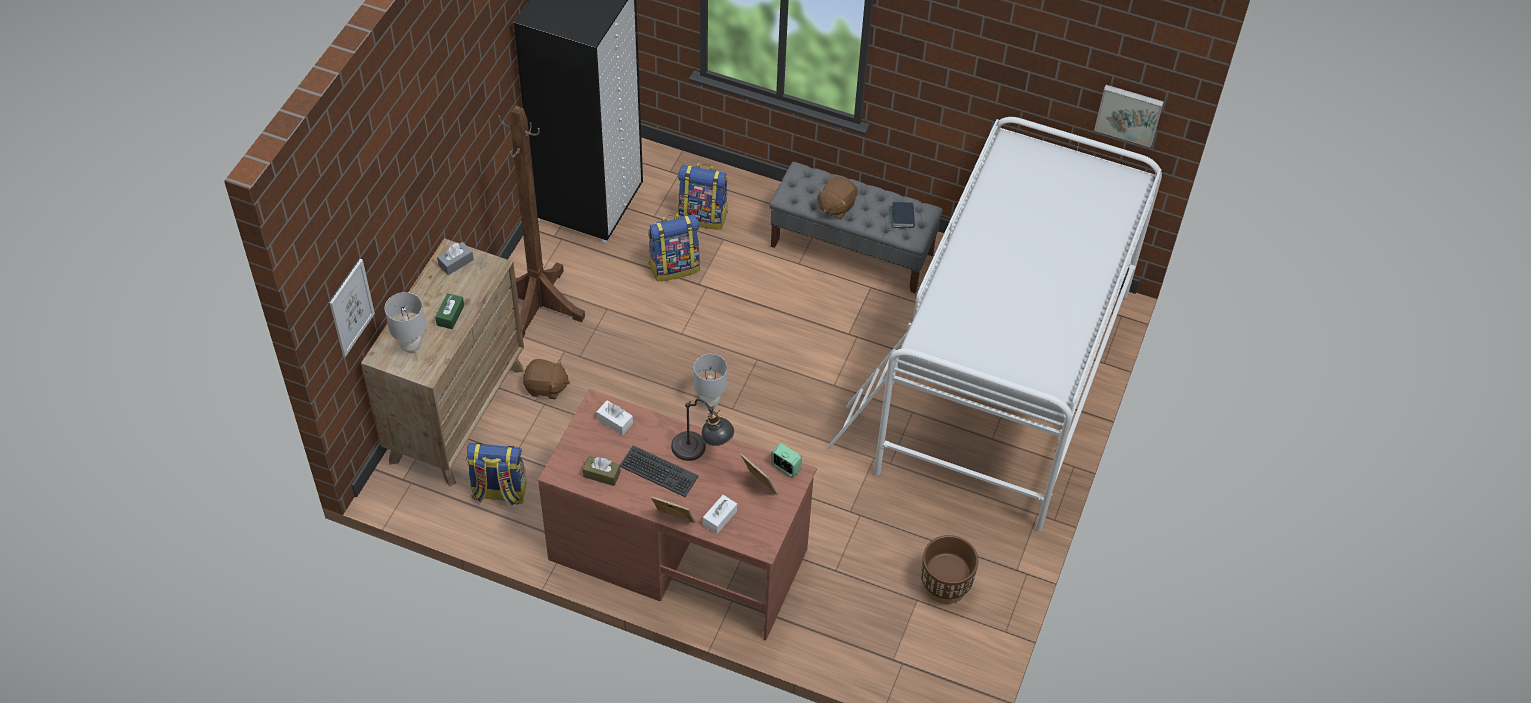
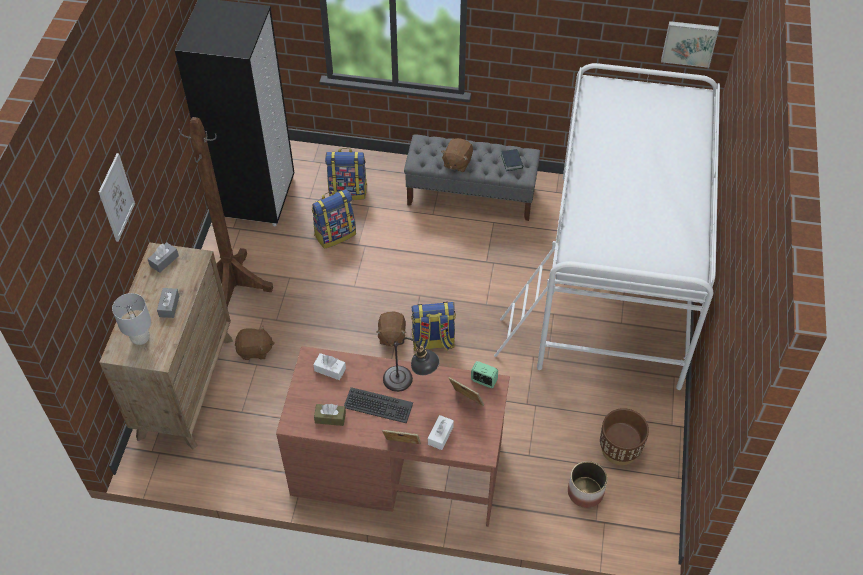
camera: 10 degrees left, 0 degrees up
(351, 307) = (82, 316): picture -> picture (116, 197)
(450, 315) = (169, 306): green tissue box -> grey tissue box
(499, 492) = (235, 446): backpack -> backpack (433, 342)
(710, 401) = (391, 336): grey table lamp -> brown plush toy
(890, 625) = (585, 492): none -> planter

